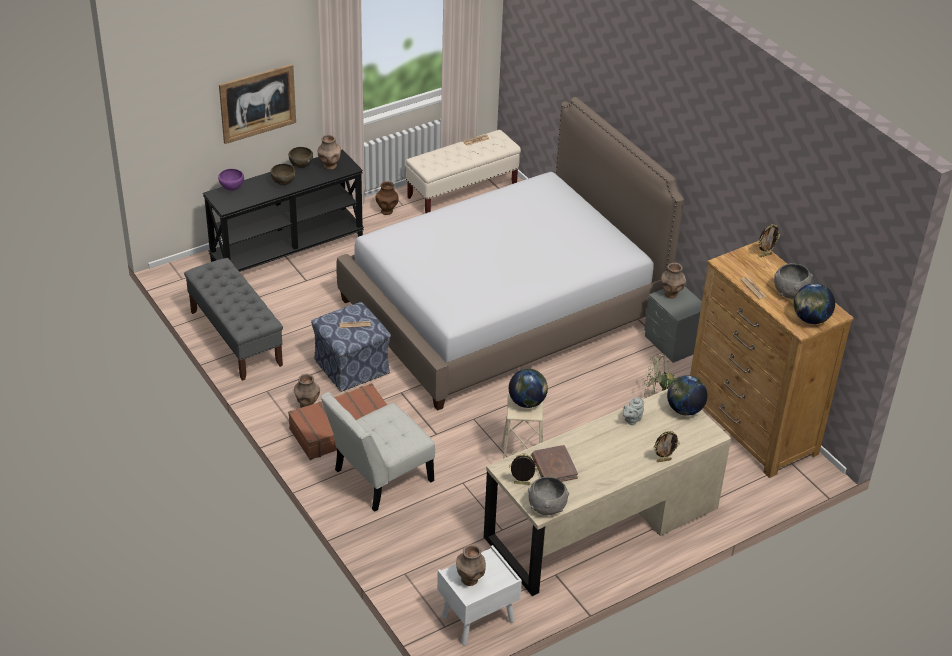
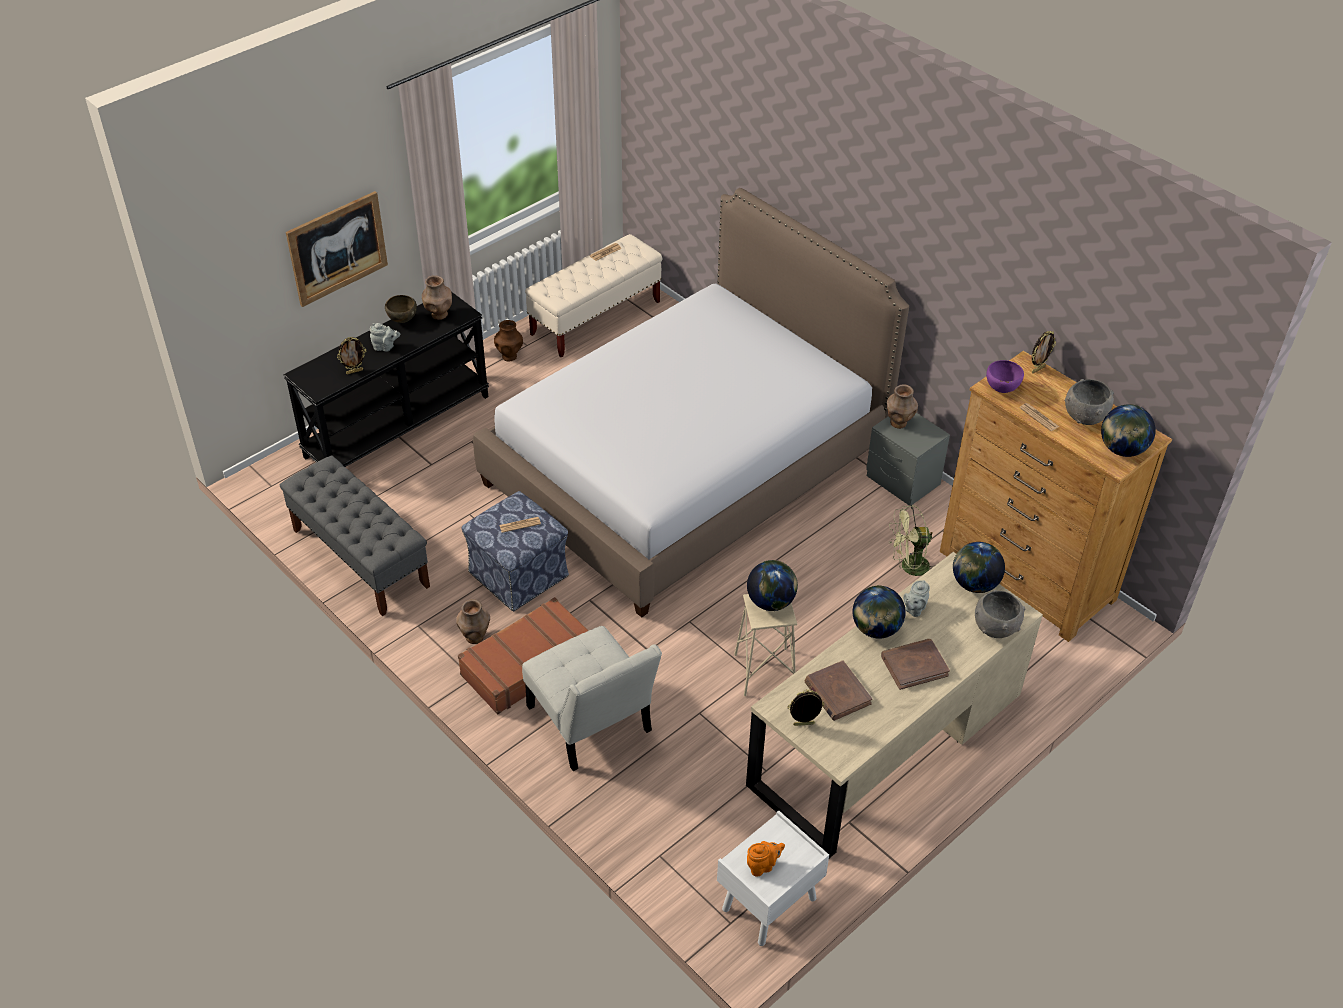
camera: 10 degrees left, 5 degrees up
(231, 189) = (320, 364): purple bowl -> purple bowl (1001, 390)
(283, 184) = (385, 347): brown bowl -> grey teapot
(379, 478) = (592, 724): white chair -> white chair turned 75 degrees counterclockwise
(470, 580) = (762, 866): brown vase -> orange teapot
(547, 507) = (845, 753): grey bowl -> grey bowl (995, 627)
(597, 429) = (875, 629): none -> globe
(619, 458) = (914, 665): none -> brown book
(663, 460) = (970, 659): picture frame -> picture frame (354, 371)

